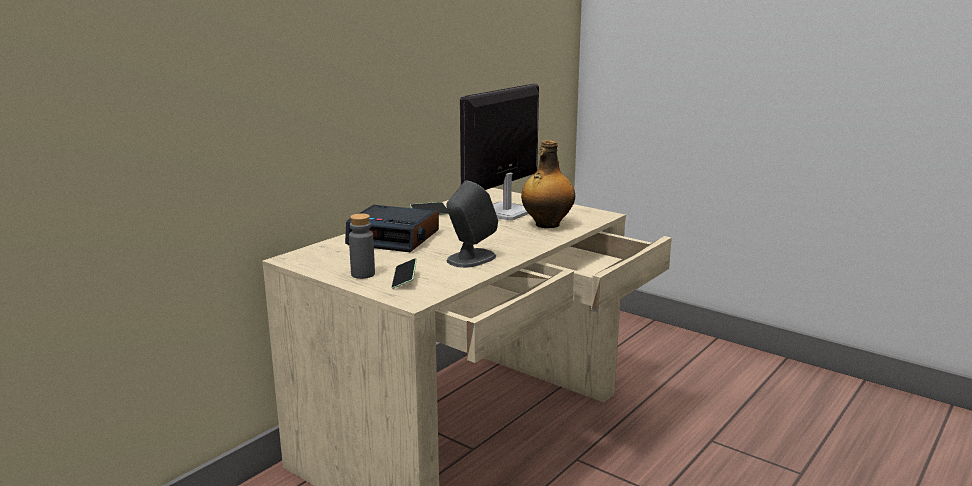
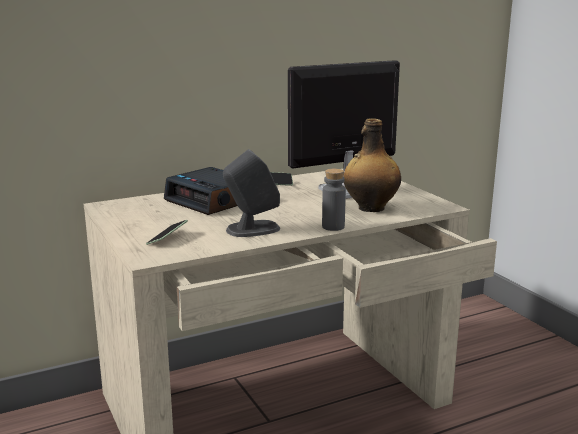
camera: 25 degrees right, 0 degrees up
(363, 274) = (141, 228): grey bottle -> grey bottle (333, 227)

